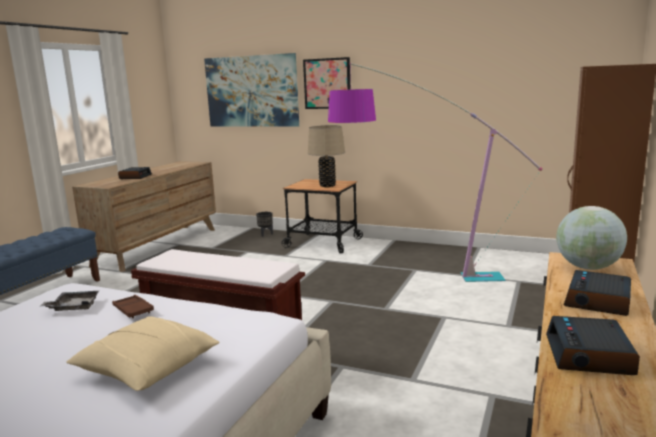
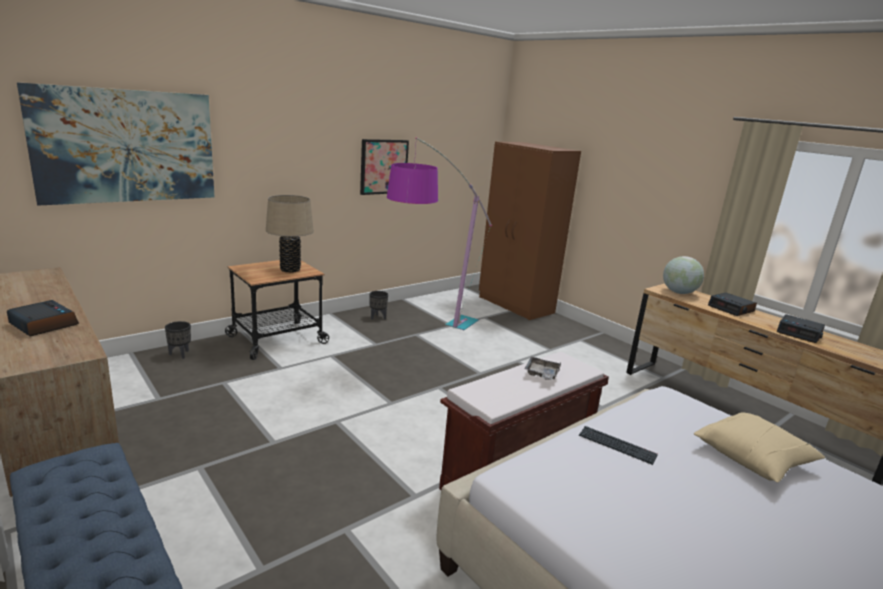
camera: 65 degrees left, 5 degrees up
(74, 307) = (589, 479): grey tray -> grey tray (541, 374)
(133, 310) = (616, 446): brown tray -> keyboard
(327, 83) = (254, 140): picture -> picture (383, 166)
(419, 251) = (377, 317): none -> black planter

